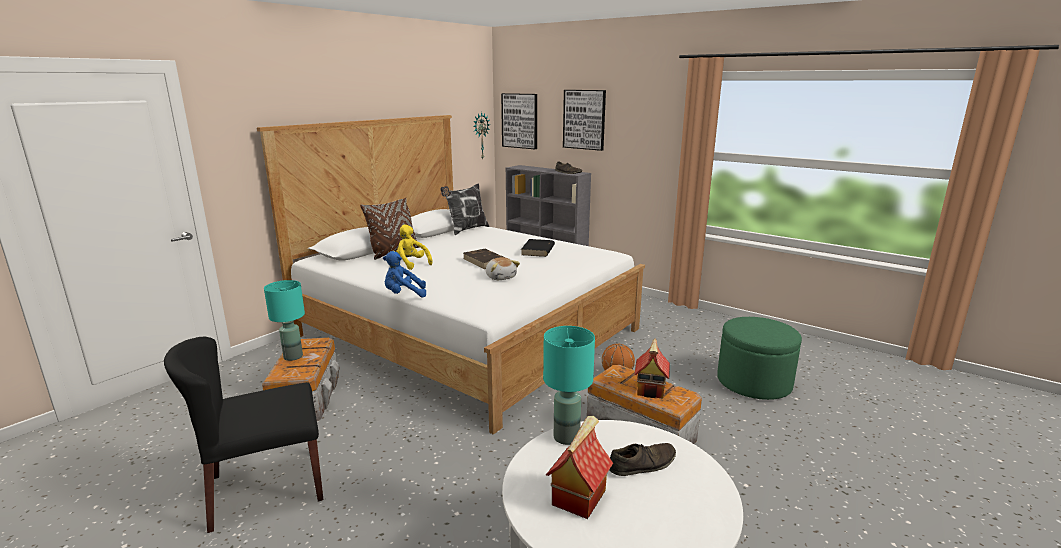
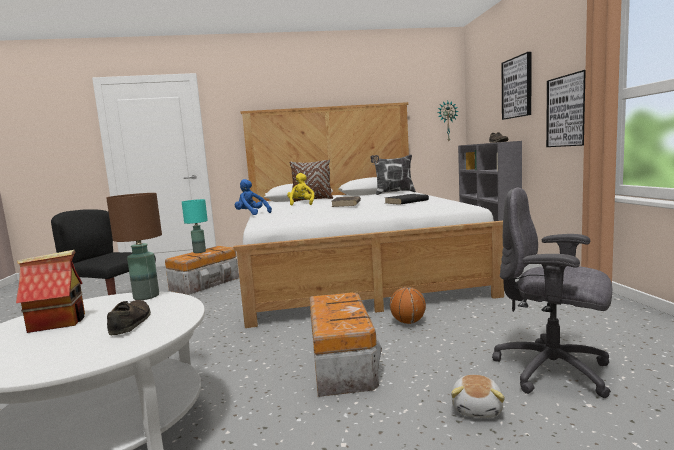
camera: 45 degrees right, 10 degrees down
(501, 277) = (330, 211): plush toy -> plush toy (478, 409)
(520, 121) = (478, 103): picture -> picture (568, 111)
(567, 437) = (147, 296): turquoise table lamp -> brown table lamp
(642, 464) = (130, 322): brown shoe -> brown shoe turned 120 degrees counterclockwise
(651, 389) = (338, 313): toy house -> none
(753, 382) = (554, 371): green ottoman -> grey office chair

